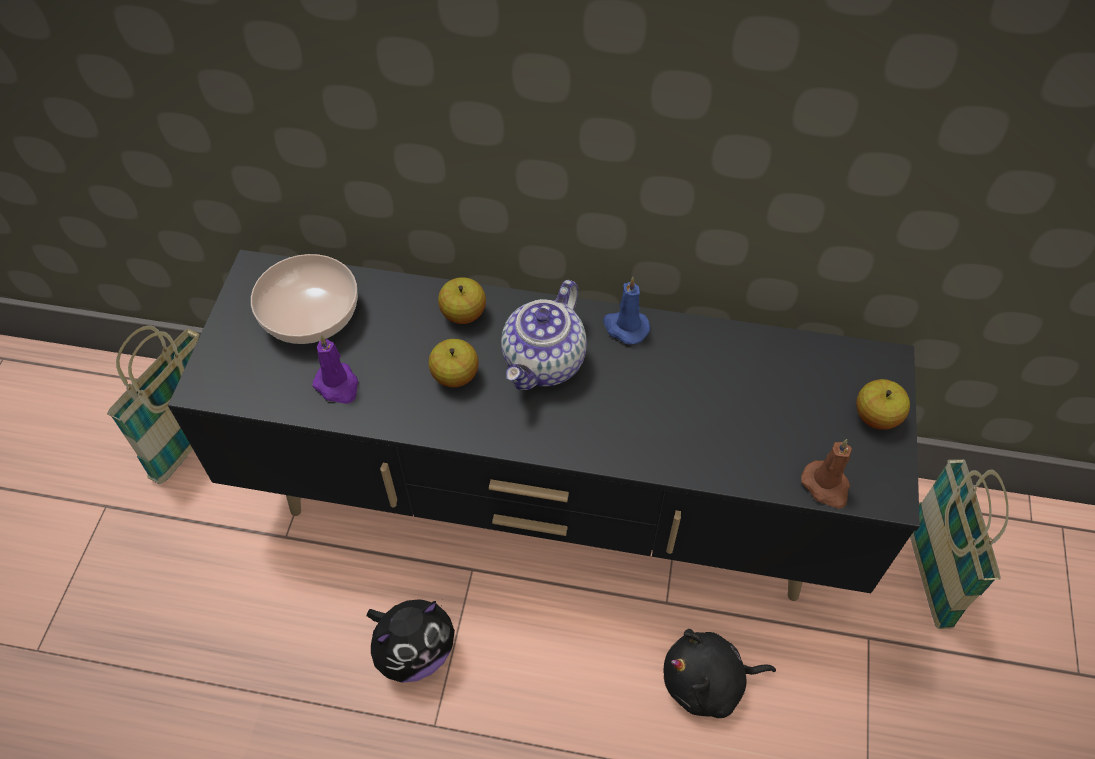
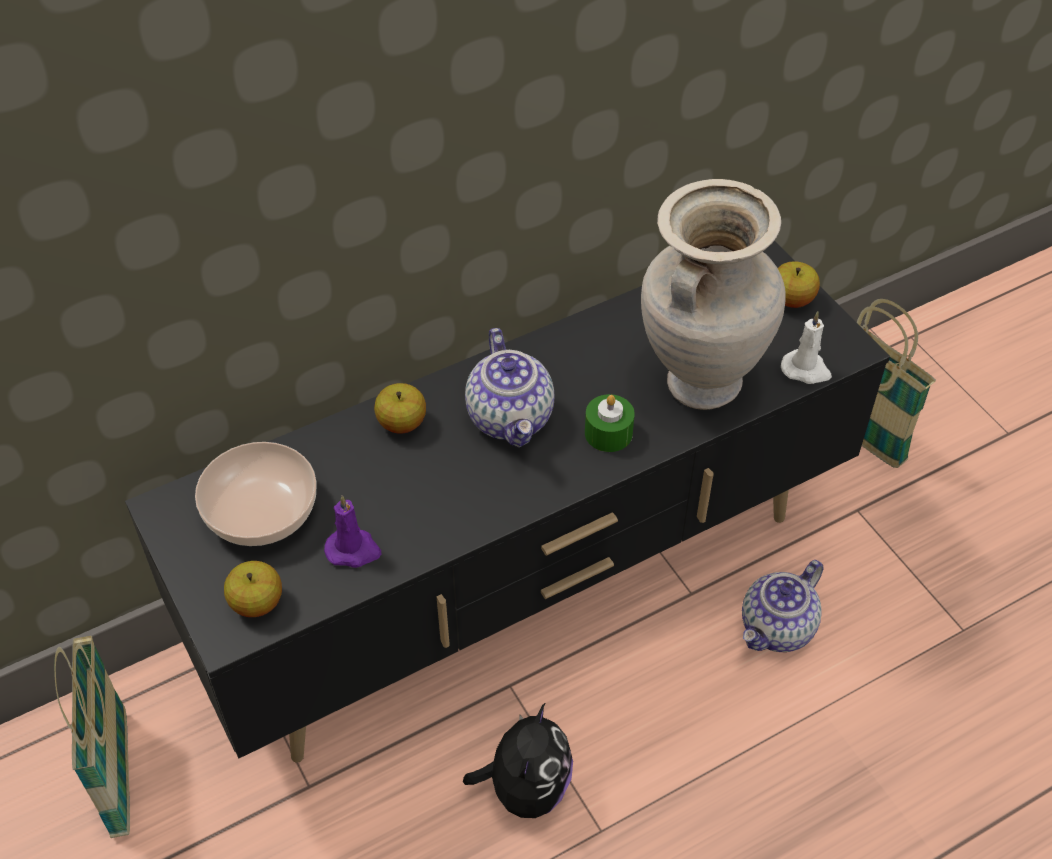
camera: 40 degrees left, 5 degrees down
(455, 376) = (448, 475): apple -> apple (257, 603)
(605, 425) = (608, 433): none -> green candle
(625, 327) = (546, 350): blue candle -> none
(708, 682) = (777, 628): black plush toy -> teapot
(720, 435) = (699, 383): none -> beige vase
(826, 486) = (806, 370): brown candle -> white candle

